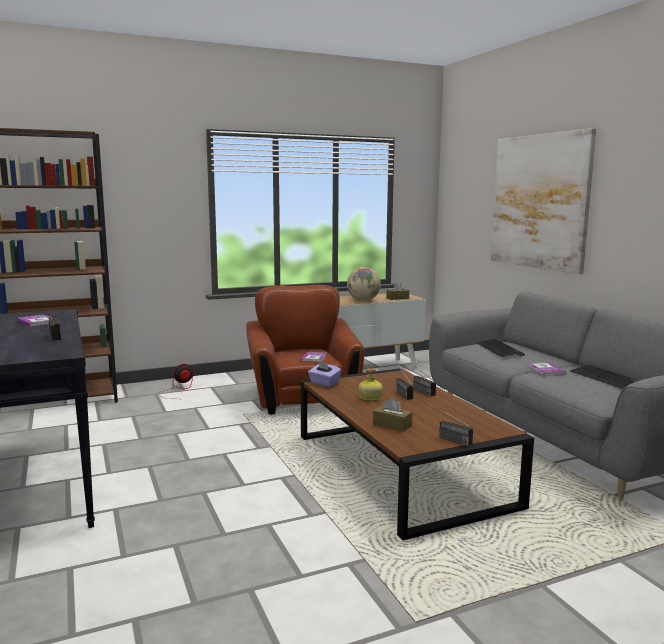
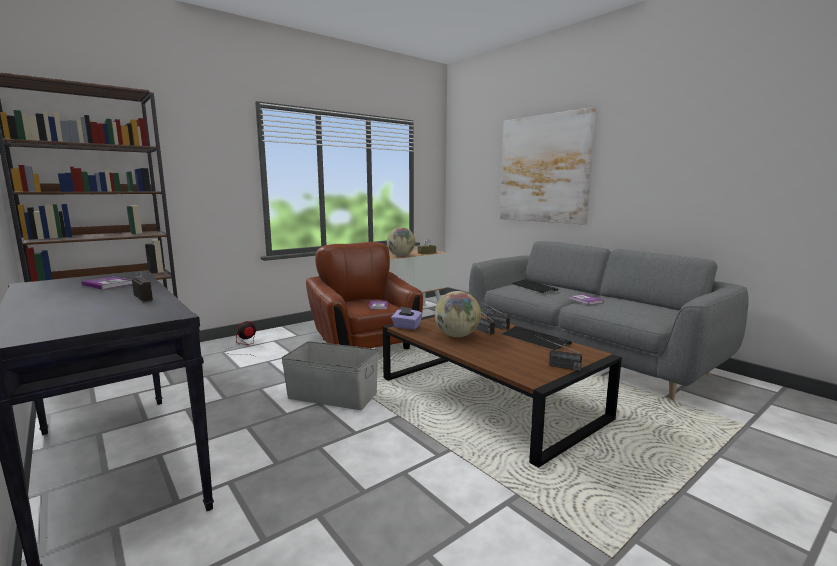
camera: 15 degrees left, 0 degrees up
(240, 448) = (332, 395): none -> grey storage box
(369, 397) = (457, 336): bottle -> globe
(392, 425) = (499, 359): brown tissue box -> none
(606, 378) = (636, 303): keyboard -> keyboard (535, 339)

